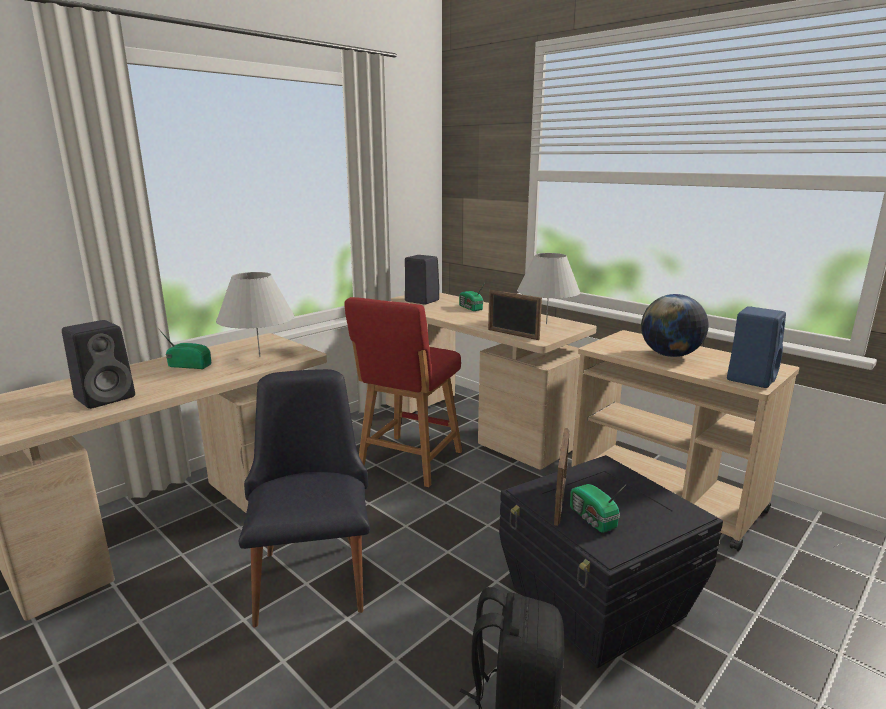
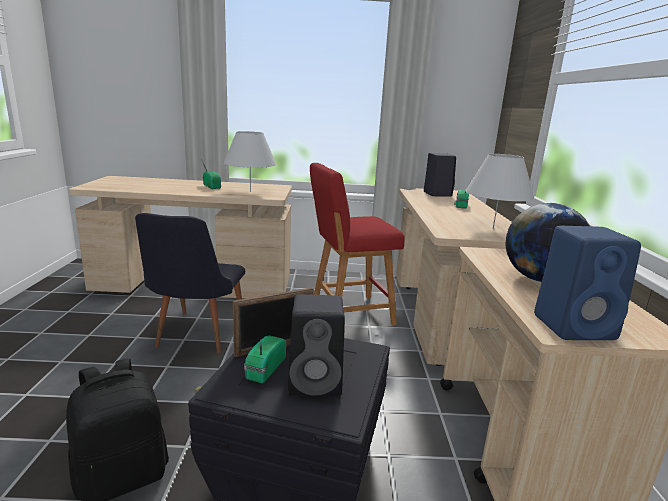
camera: 45 degrees right, 0 degrees up
(107, 397) = (149, 187): black speaker -> black speaker (317, 382)
(313, 571) = (196, 336): black chair -> black chair turned 150 degrees clockwise
(512, 334) = (437, 225): picture frame -> none

